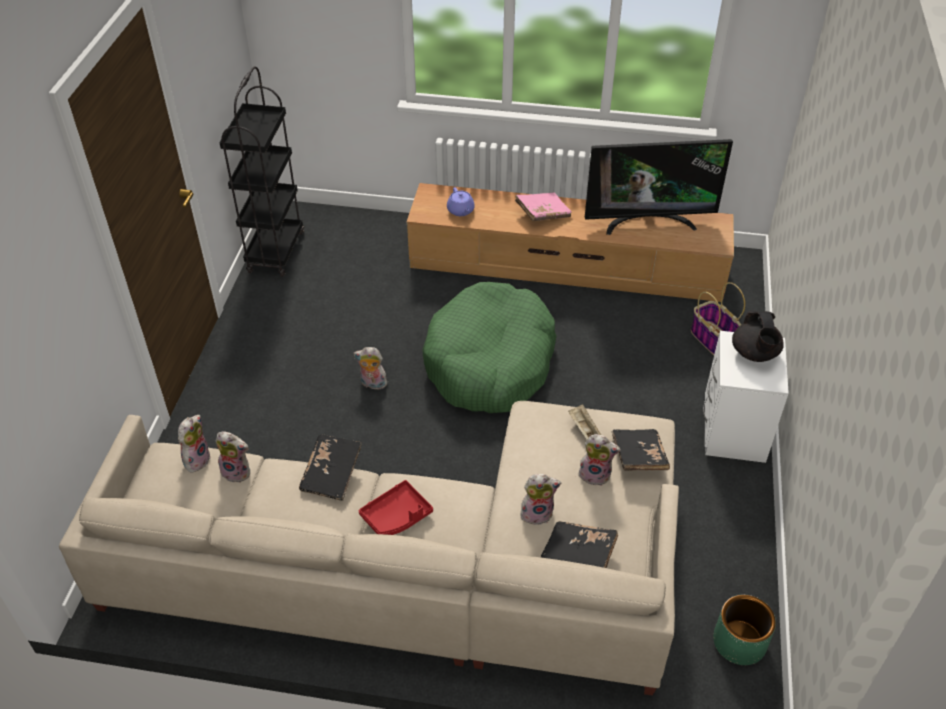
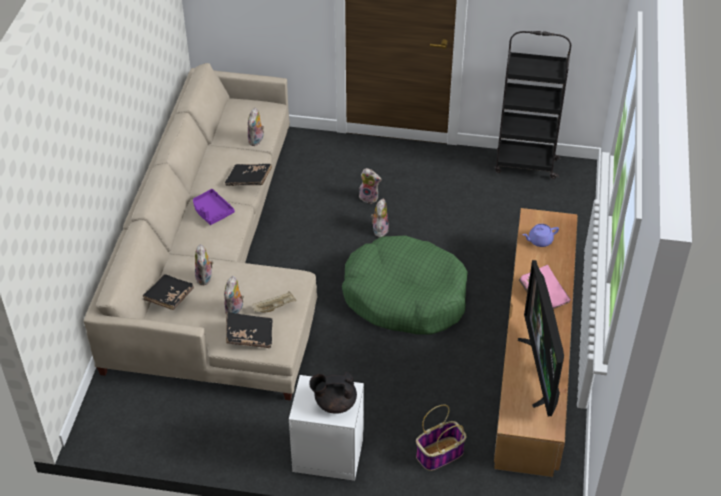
camera: 90 degrees right, 0 degrees up
(196, 459) = (267, 122): plush toy -> plush toy (369, 197)
(397, 516) = (212, 211): red tray -> purple tray
(739, 641) = (130, 428): green planter -> none

